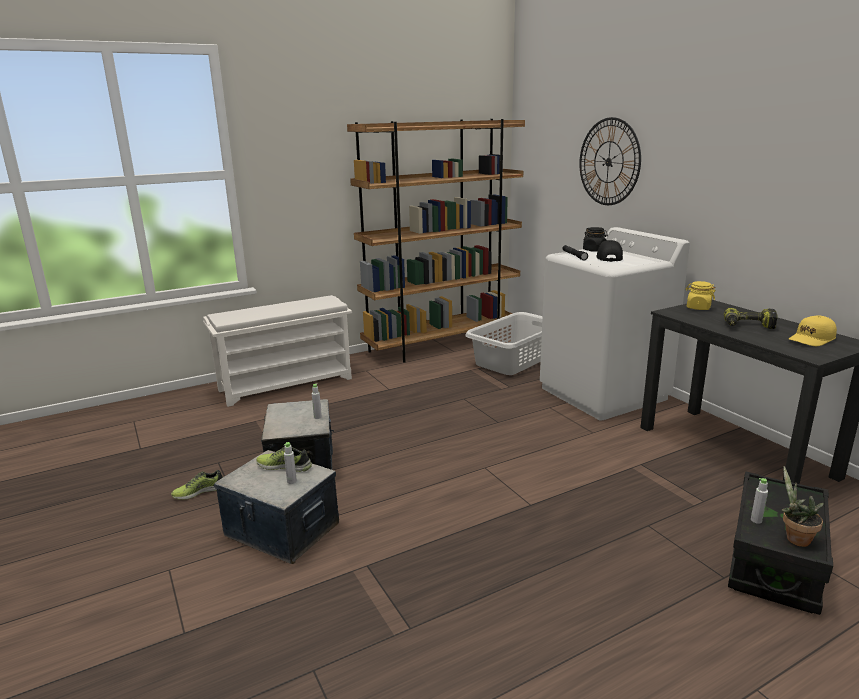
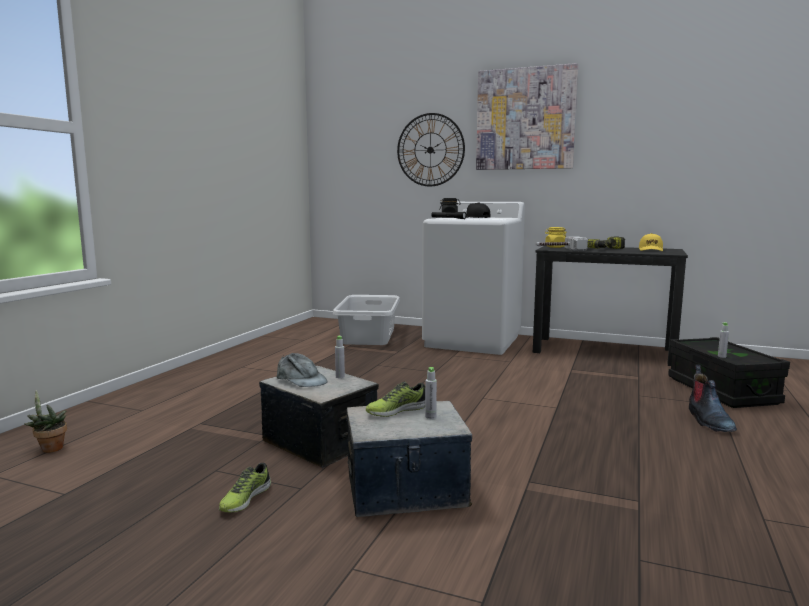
camera: 40 degrees left, 10 degrees down
(287, 384) = (168, 393): white shoe rack -> none
(290, 412) = (301, 380): none -> grey cap
(442, 345) = (283, 338): brown bookcase -> none
(660, 590) = (708, 421): none -> boot
(680, 316) = (559, 250): none -> hammer
(706, 131) = (525, 119): none -> picture
(794, 538) = (751, 358): potted plant -> potted plant (50, 448)

